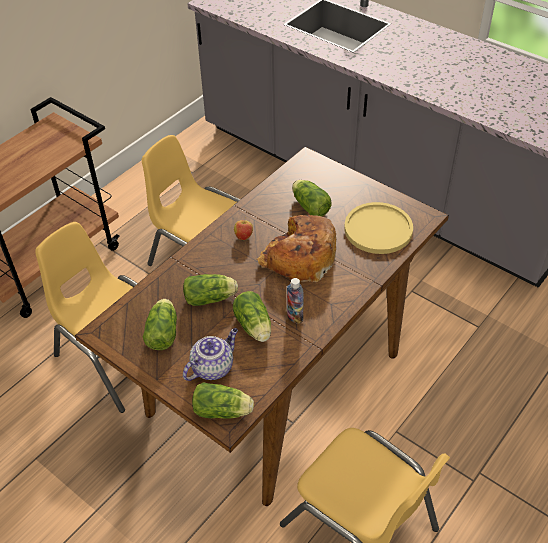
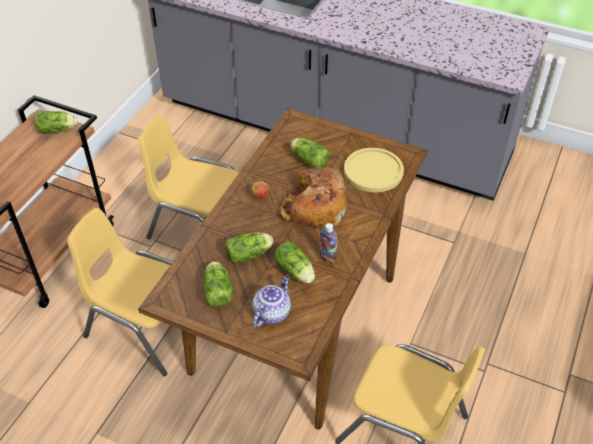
camera: 15 degrees left, 0 degrees up
(224, 411) = (294, 347): lettuce -> lettuce (58, 130)

